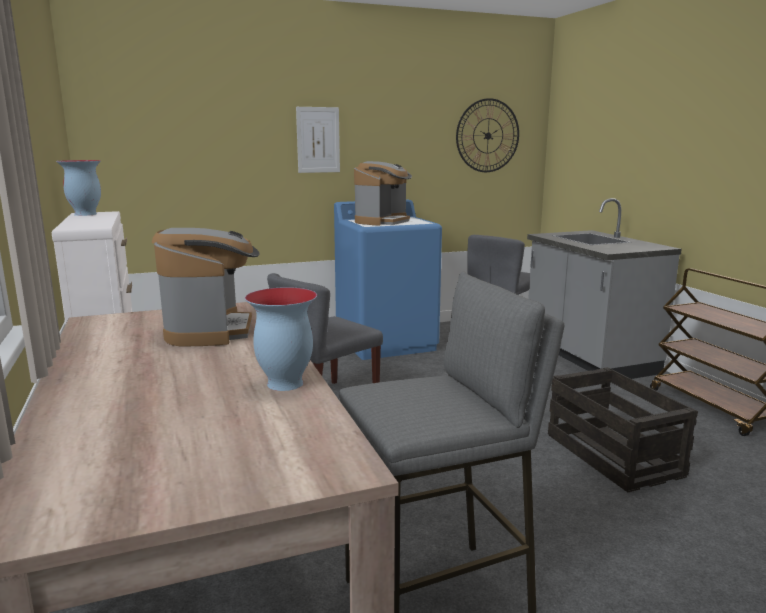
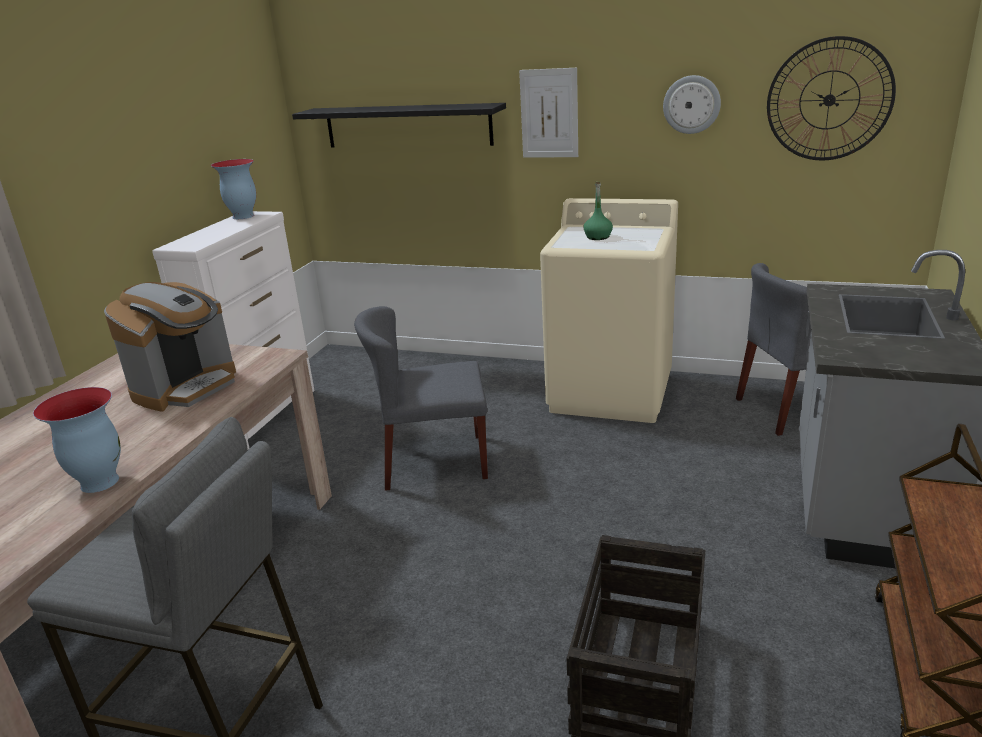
camera: 40 degrees right, 10 degrees up
(197, 147) = (407, 126): none -> black shelf
(382, 221) = (598, 237): coffee machine -> green bottle
(386, 342) = (611, 393): blue washing machine -> beige washing machine
(413, 136) = (691, 104): none -> wall clock

